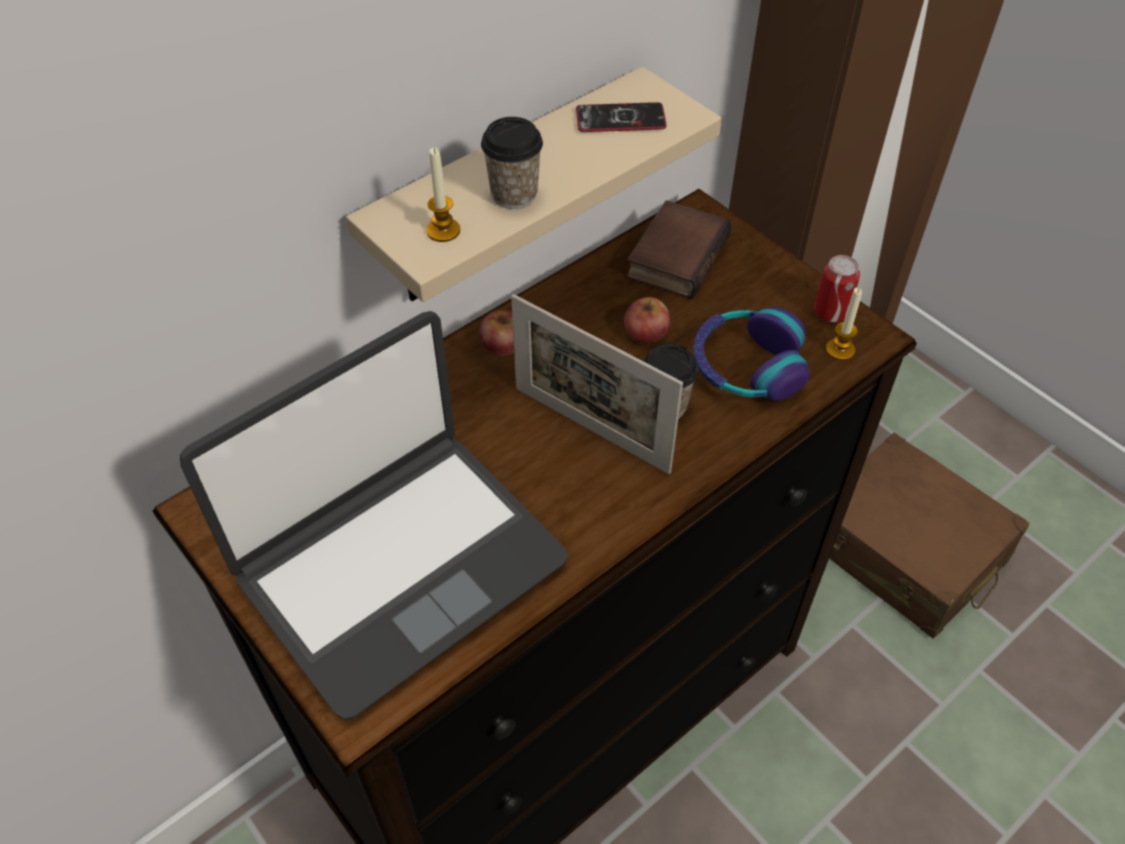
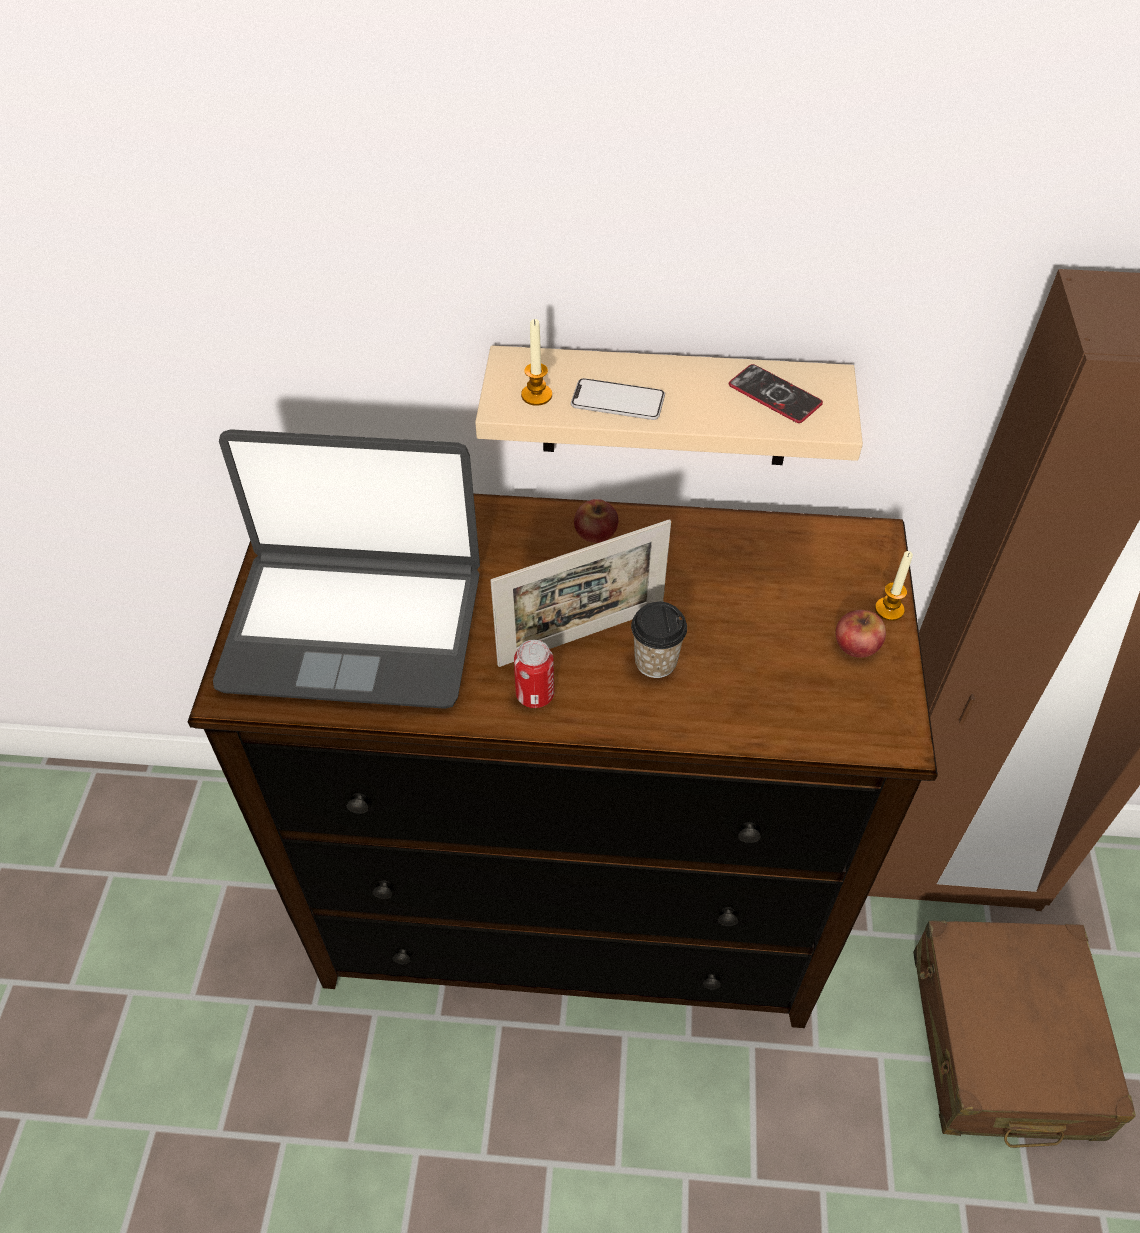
camera: 45 degrees right, 0 degrees up
(514, 194) = (617, 401): cup -> phone
(591, 429) = (581, 636): picture frame -> picture frame turned 105 degrees counterclockwise
(646, 332) = (711, 598): apple -> apple (857, 644)
(675, 256) = (809, 558): book -> none
(747, 366) = (757, 681): headphones -> none
(830, 312) = (886, 693): can -> can (535, 694)
(840, 350) = (853, 727): candle -> candle (889, 609)

